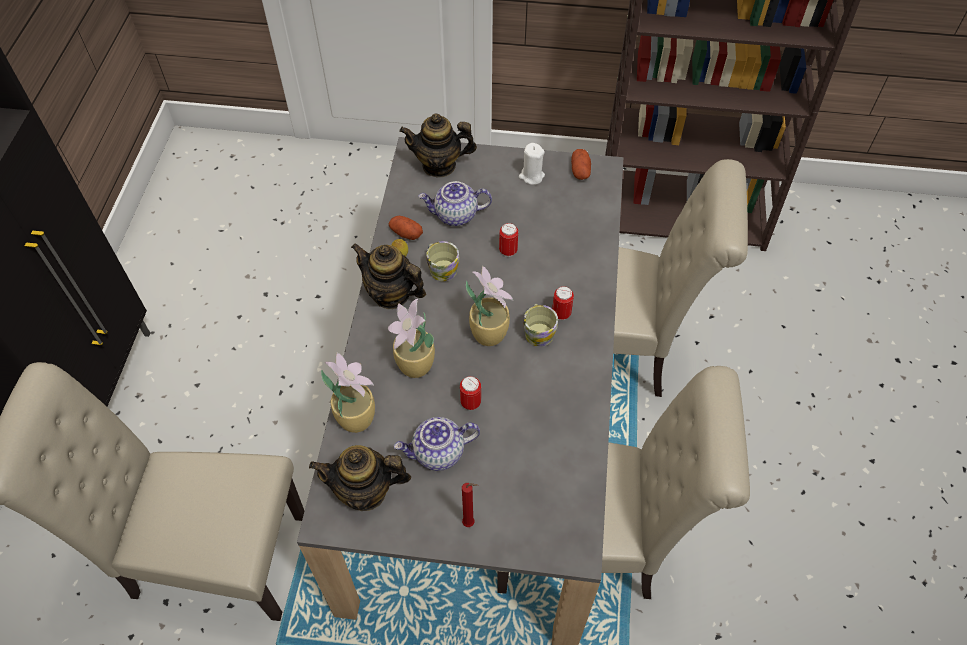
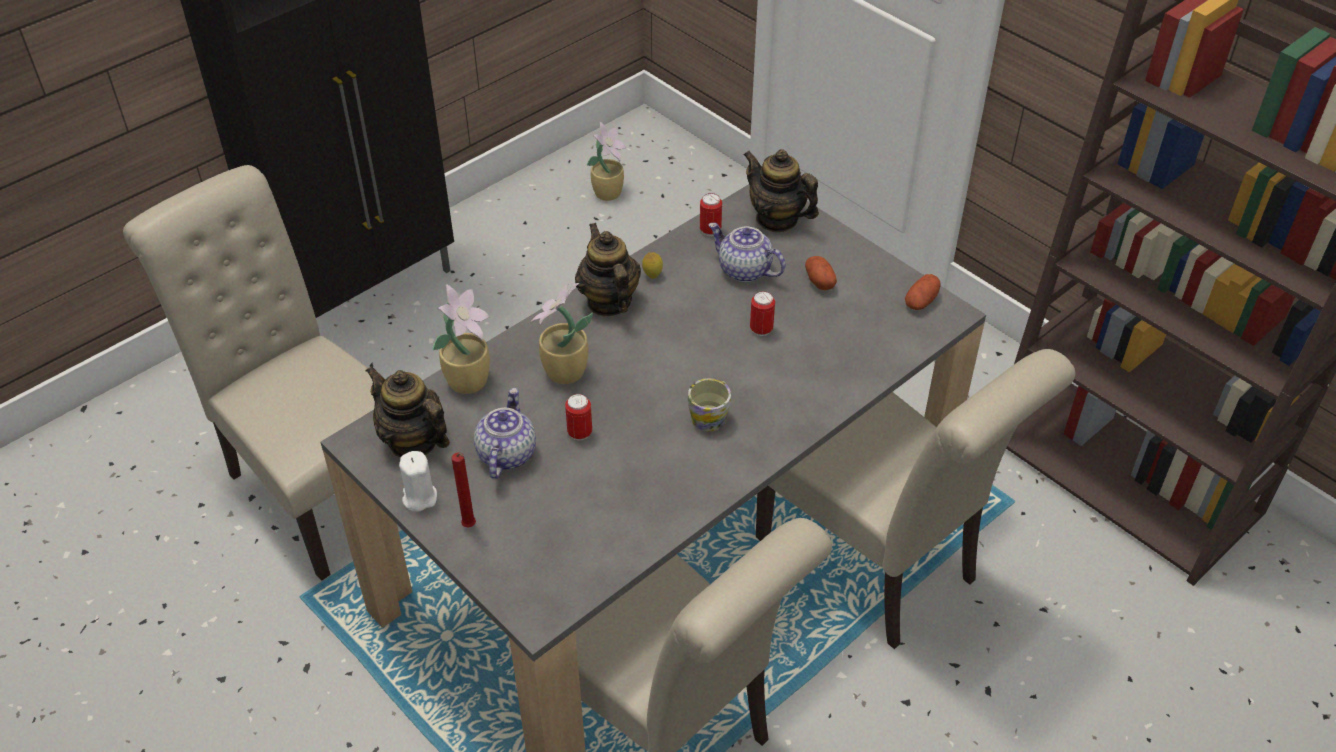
camera: 40 degrees right, 10 degrees down
(406, 233) = (679, 259): potato -> potato (819, 281)
(438, 453) = (506, 454): teapot -> teapot turned 75 degrees clockwise
(441, 268) = (679, 307): mug -> none
(489, 332) = (662, 387): potted plant -> potted plant (609, 192)
(531, 176) = (862, 278): white candle -> white candle (419, 497)
(561, 313) = (752, 414): can -> can (710, 230)

